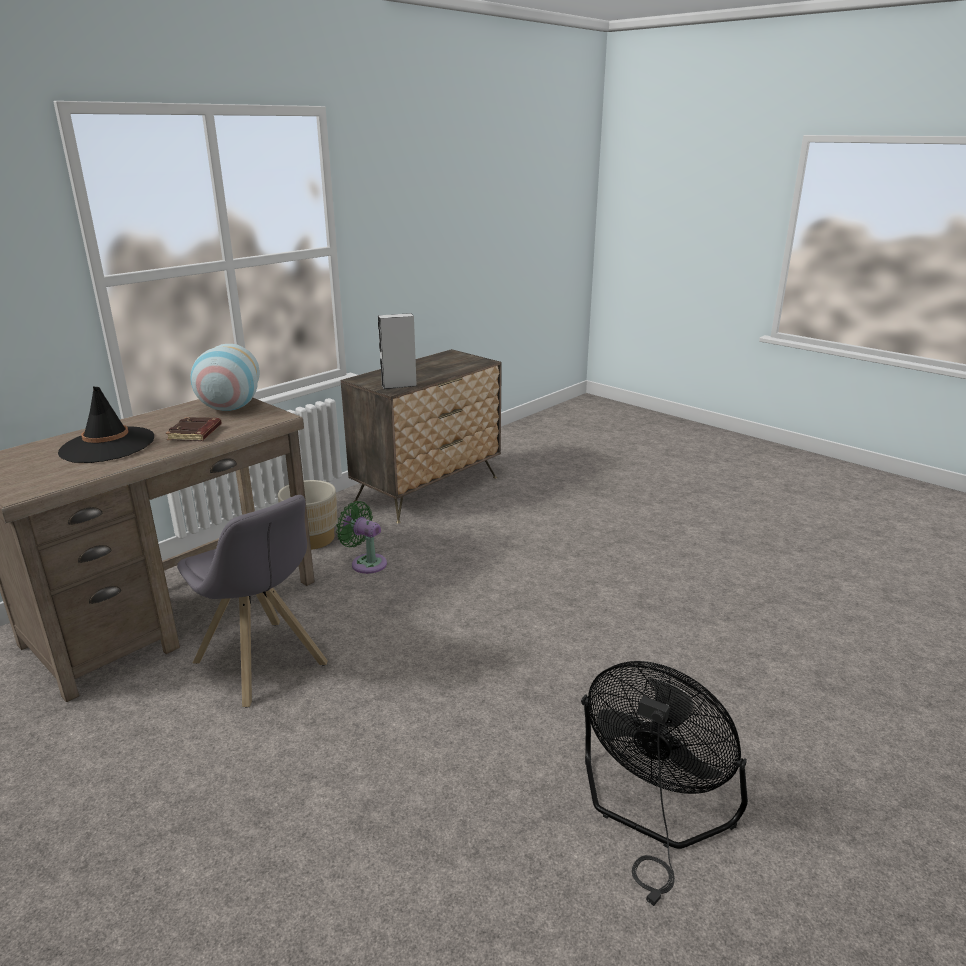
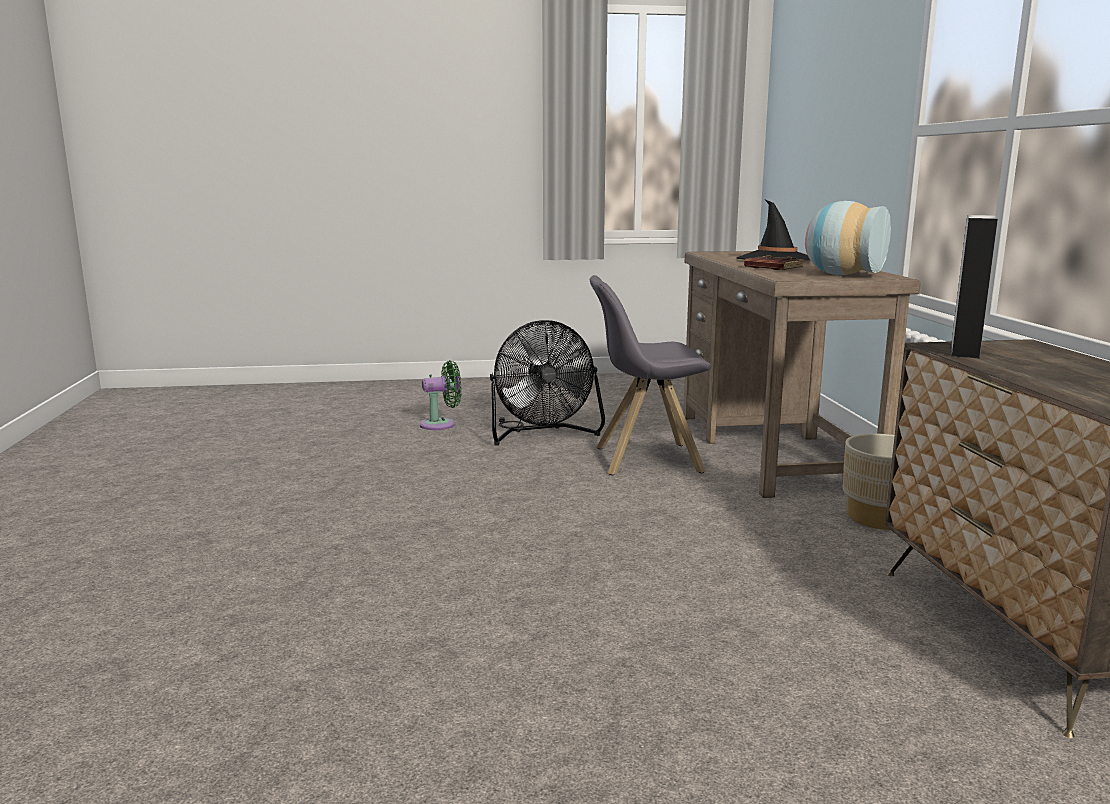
camera: 130 degrees right, 10 degrees down
(366, 563) = (779, 527): green fan -> green fan (441, 424)
(650, 816) = (259, 512): black fan -> black fan (538, 434)

